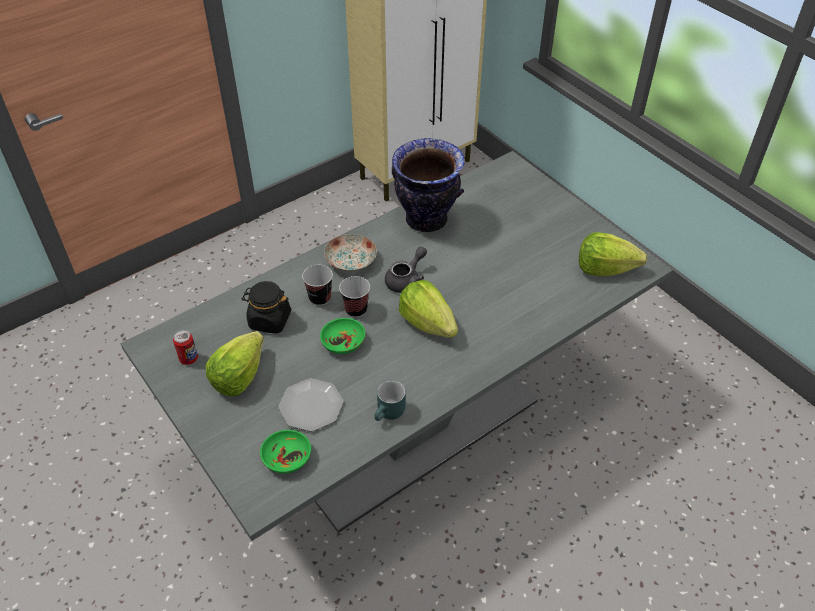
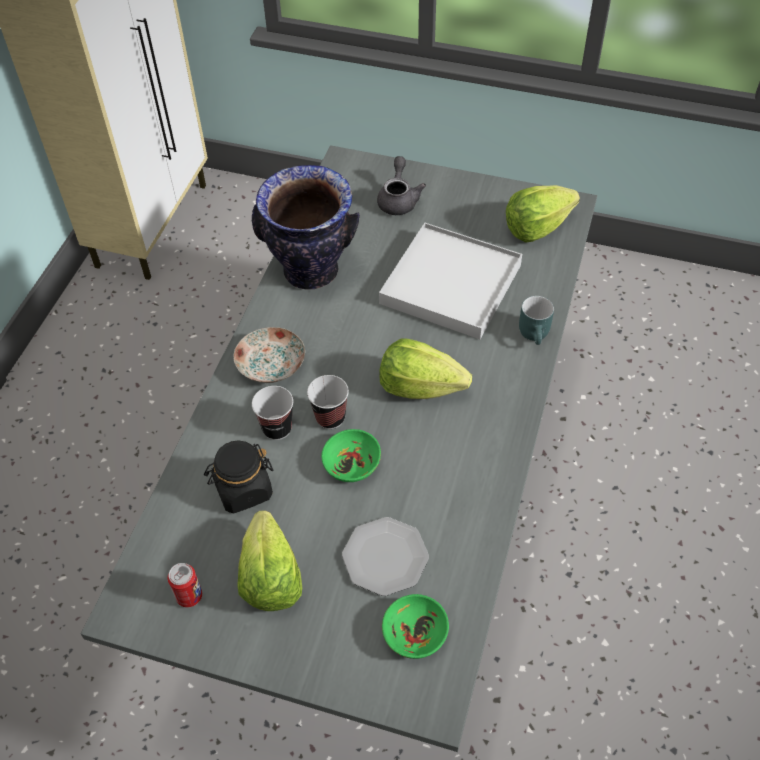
camera: 35 degrees left, 5 degrees up
(390, 414) = (475, 510): turquoise mug -> turquoise mug (536, 334)
(406, 280) = (353, 352): grey teapot -> grey teapot (398, 199)
(509, 273) = (451, 284): none -> white tray

